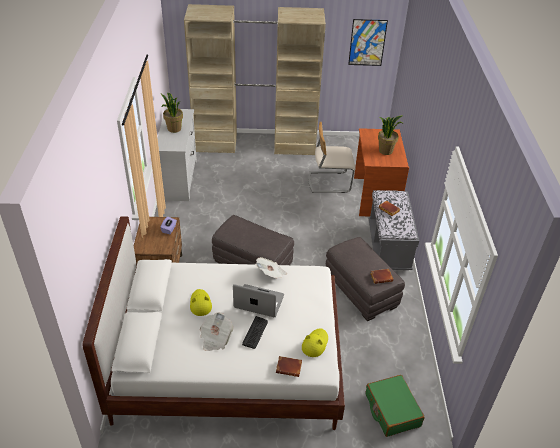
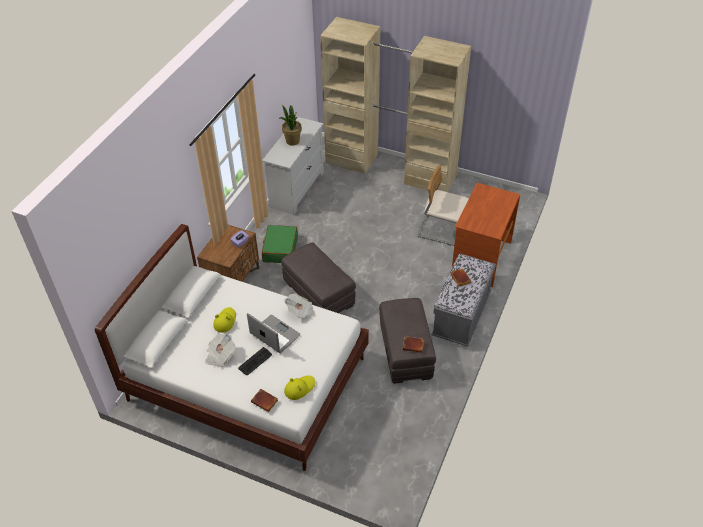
camera: 25 degrees right, 5 degrees up
(367, 42) = (518, 89): picture -> none
(385, 150) = (488, 215): potted plant -> none
(392, 410) = (365, 472): green suitcase -> green suitcase (280, 249)

